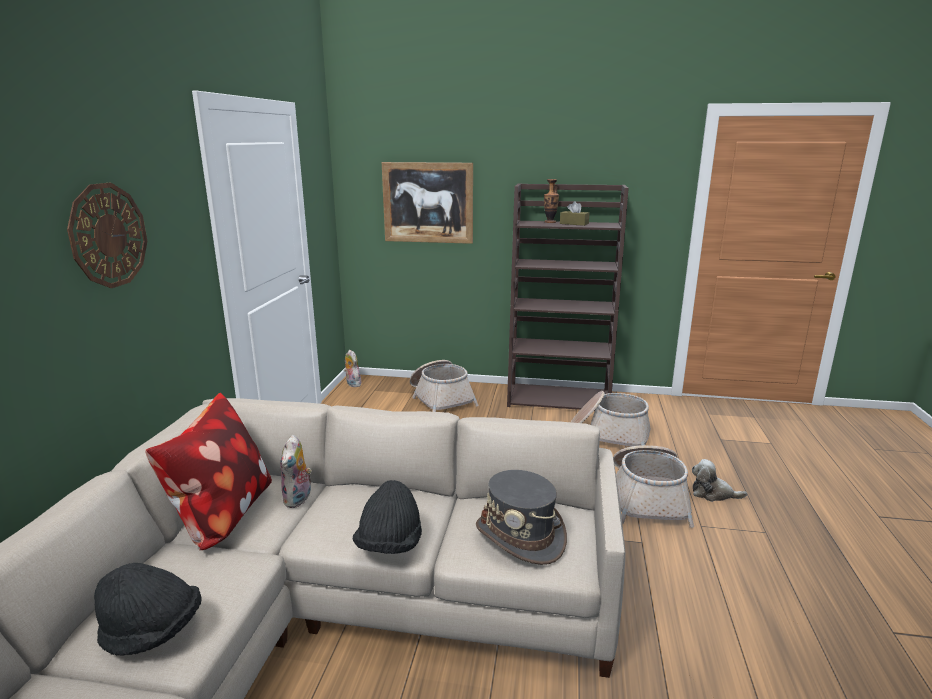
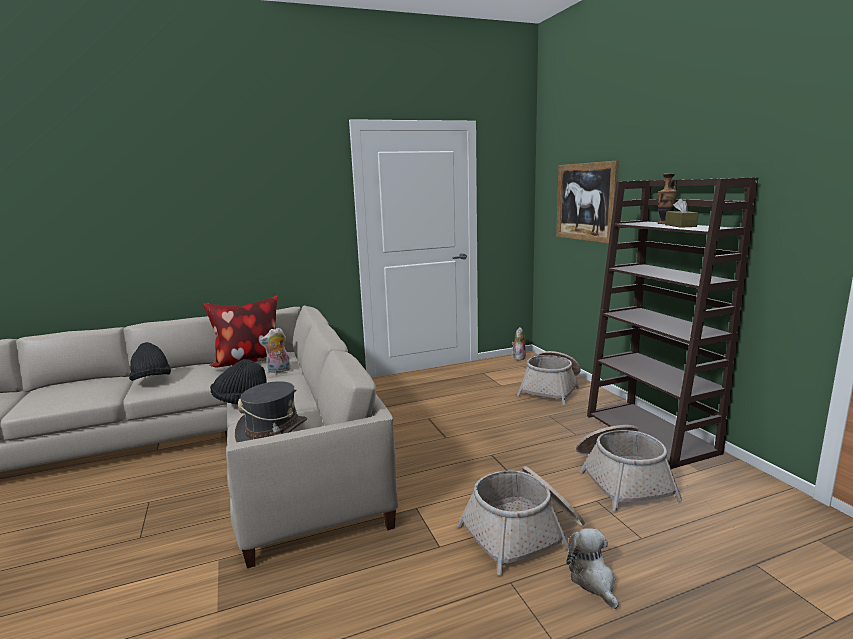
camera: 60 degrees right, 5 degrees down
(108, 235) = (259, 200): wall clock -> none

